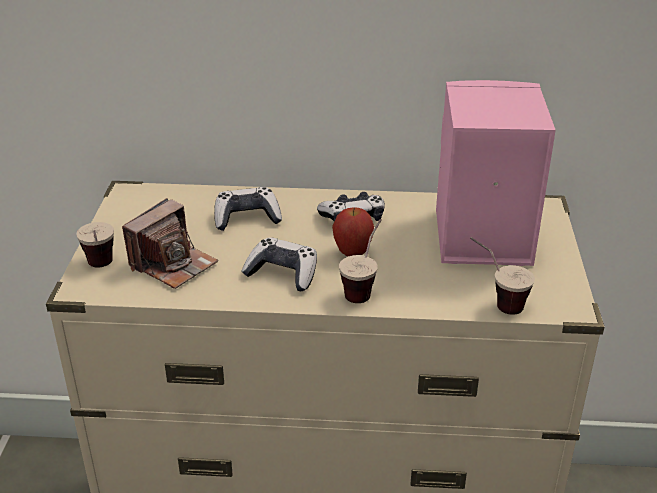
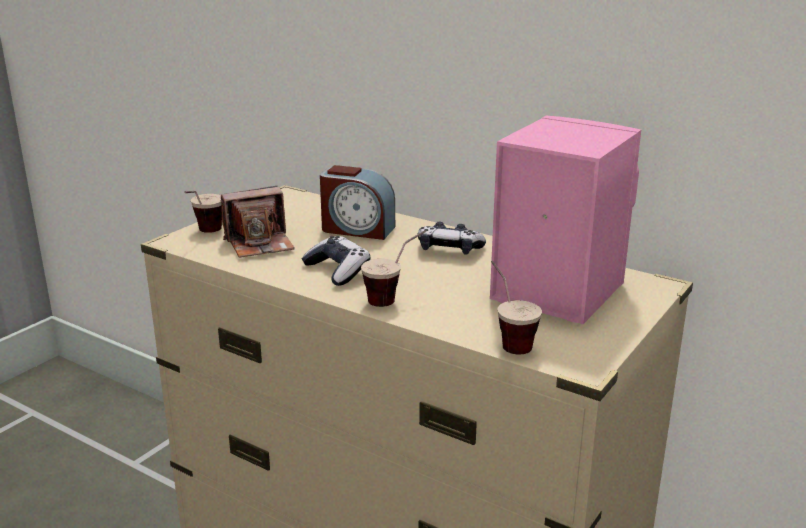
camera: 30 degrees right, 10 degrees down
(247, 218) = (357, 229): game controller -> alarm clock
(352, 253) = (416, 272): apple -> none

